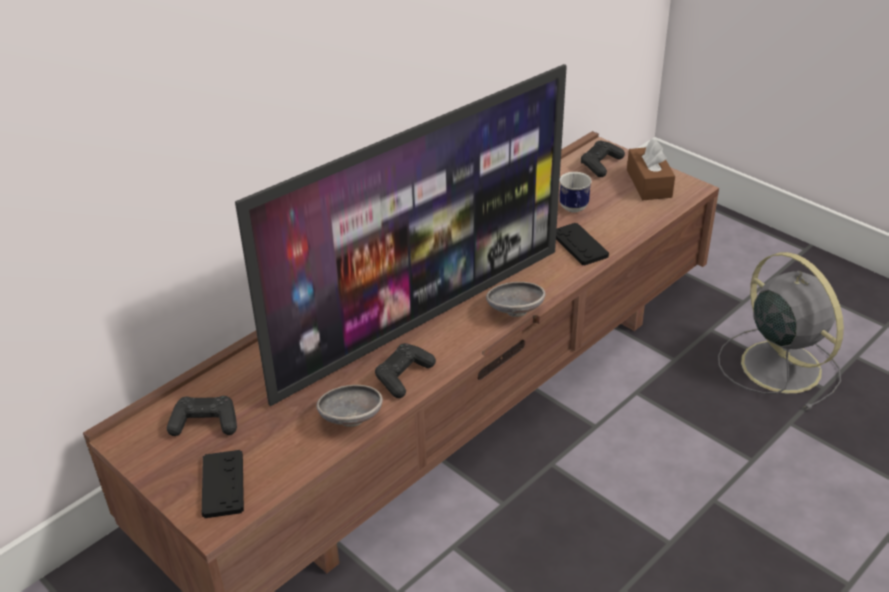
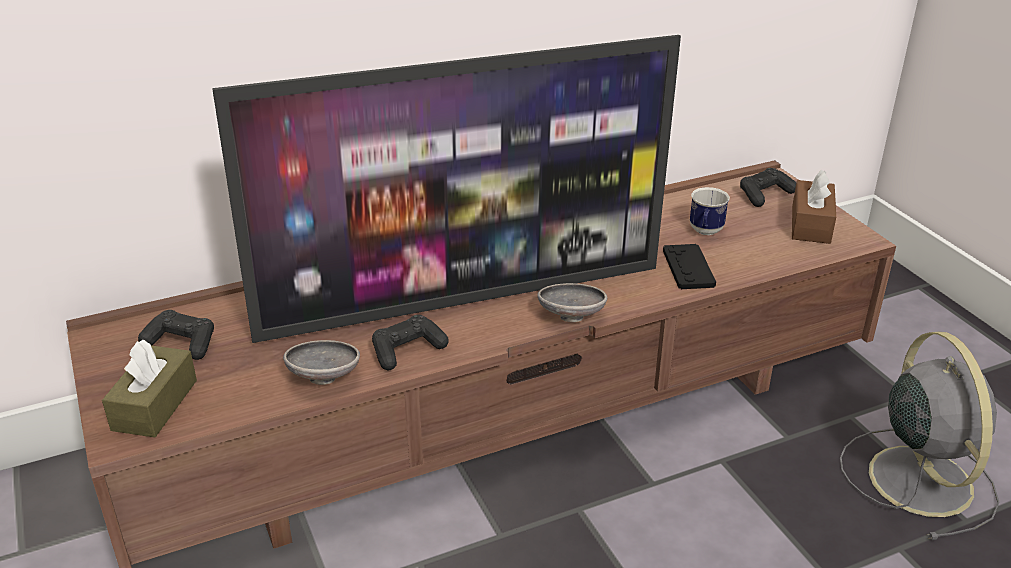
camera: 20 degrees right, 5 degrees down
(223, 485) = (155, 405): black game controller -> brown tissue box

